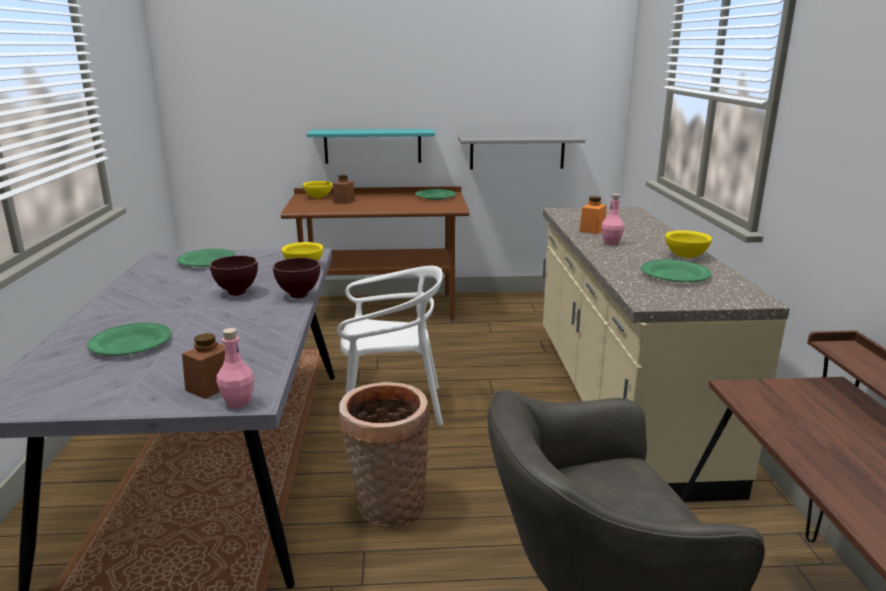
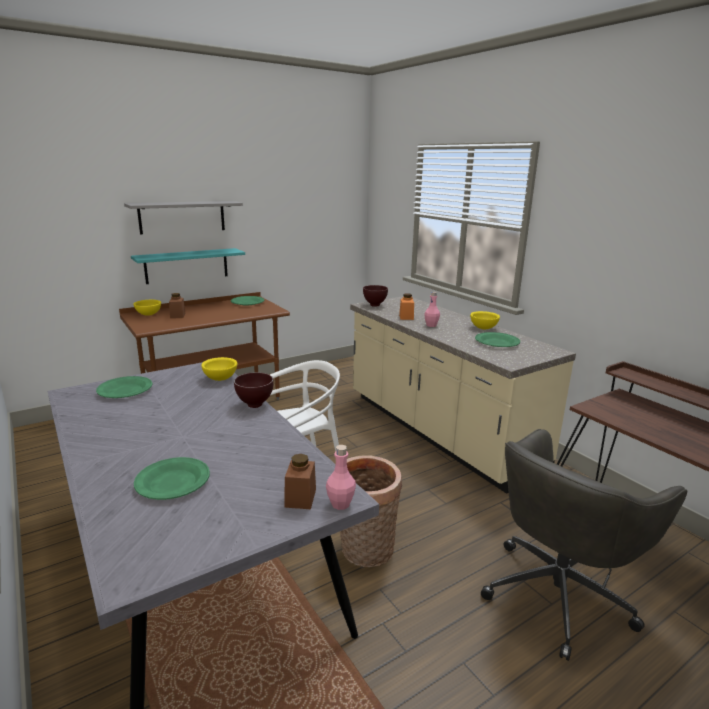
camera: 30 degrees left, 0 degrees up
(236, 293) = (198, 414): brown bowl -> brown bowl (374, 305)
(517, 152) = (297, 261): grey shelf -> grey shelf (182, 217)

